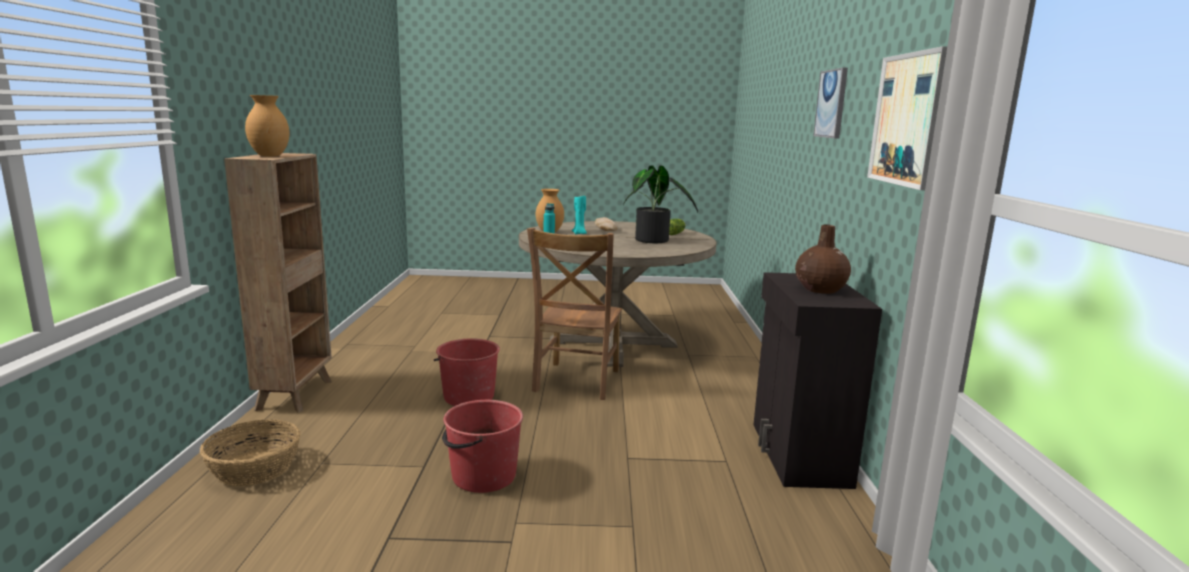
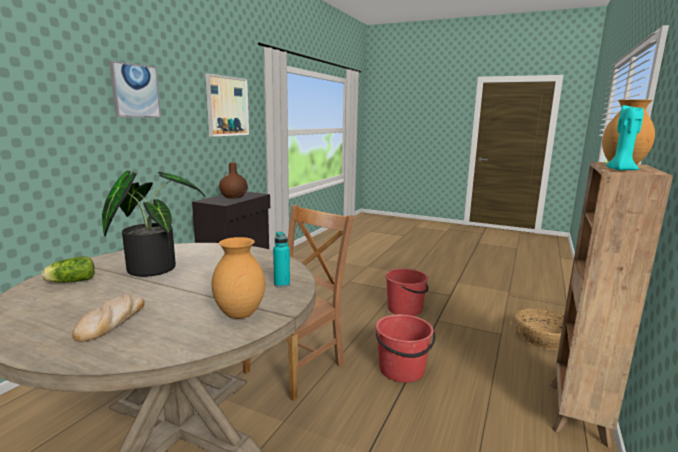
camera: 155 degrees left, 0 degrees up
(579, 233) = (201, 302): turquoise candle -> turquoise candle (620, 170)

